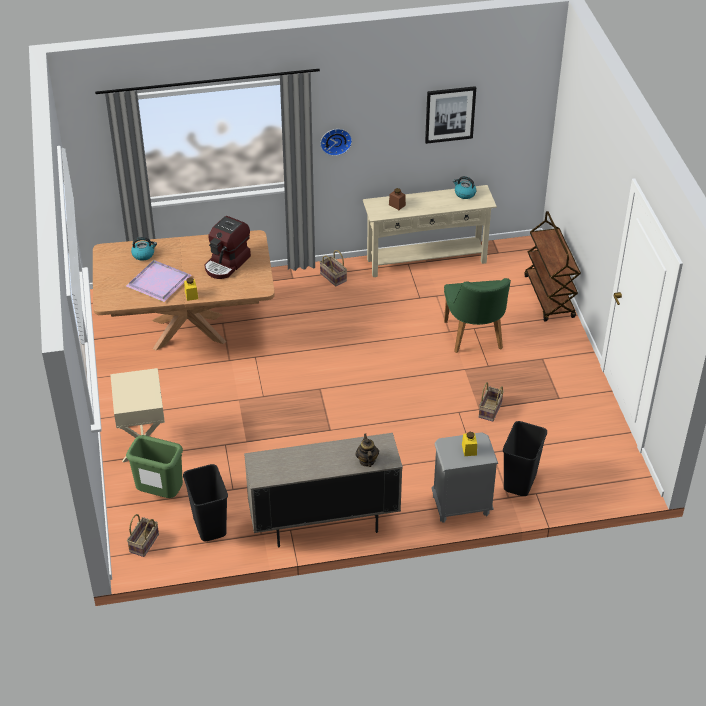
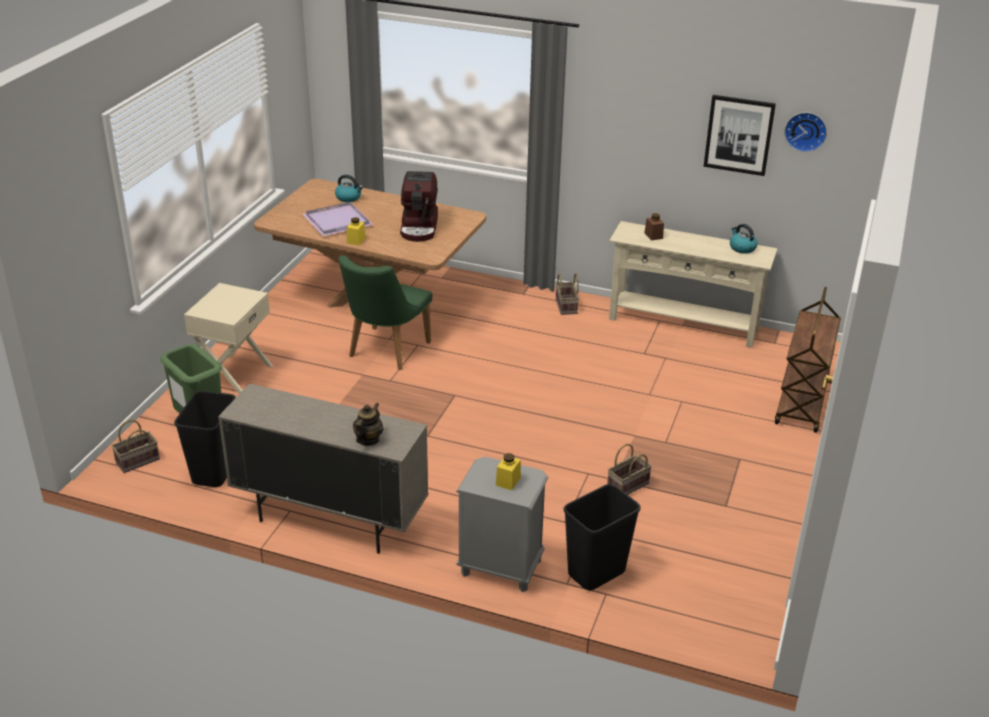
camera: 30 degrees right, 10 degrees down
(227, 263) = (420, 227): coffee machine -> coffee machine turned 60 degrees counterclockwise
(335, 140) = (596, 132): wall clock -> wall clock (806, 130)
(475, 339) = (673, 411): green chair -> green chair (384, 352)

